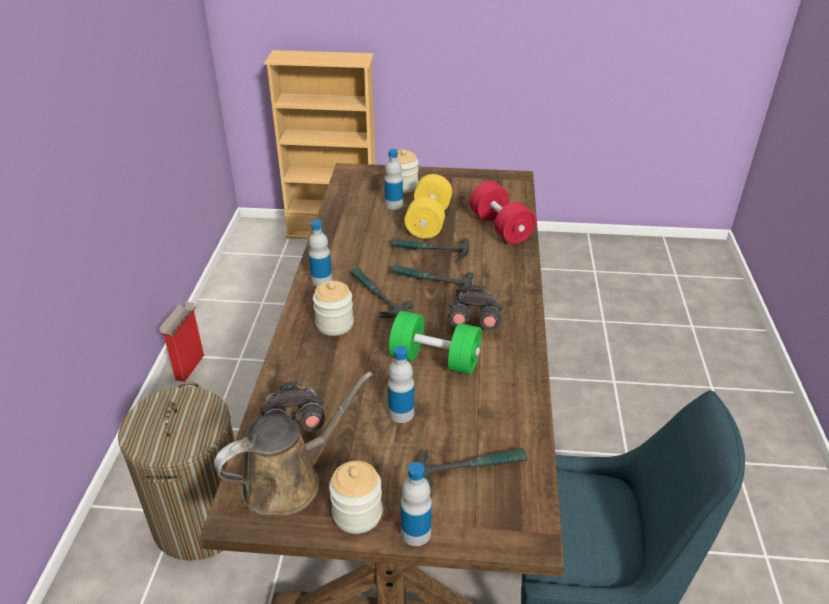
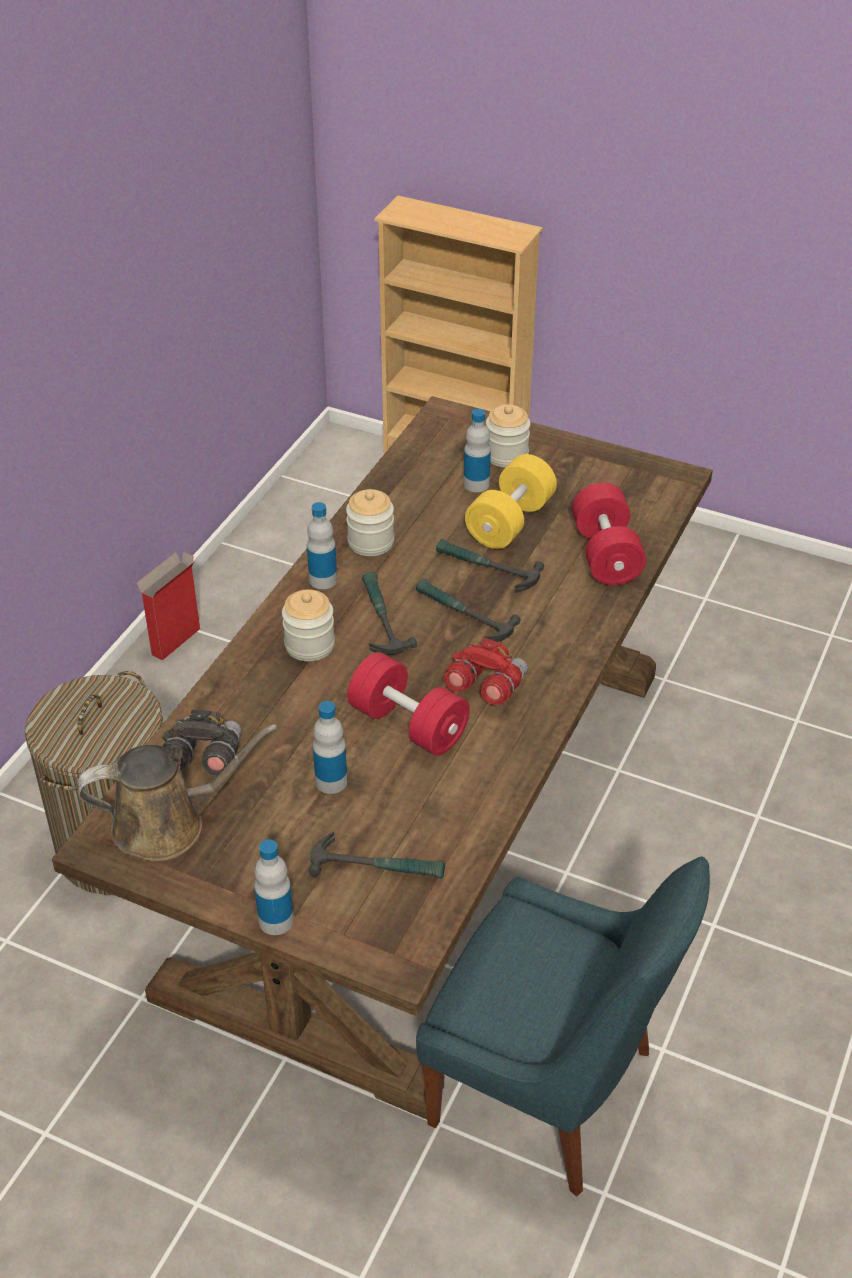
camera: 20 degrees right, 5 degrees up
(357, 513) = (224, 881): jar -> jar (371, 542)
(435, 359) = (408, 725): green dumbbell -> red dumbbell
(473, 323) = (485, 687): grey binoculars -> red binoculars

